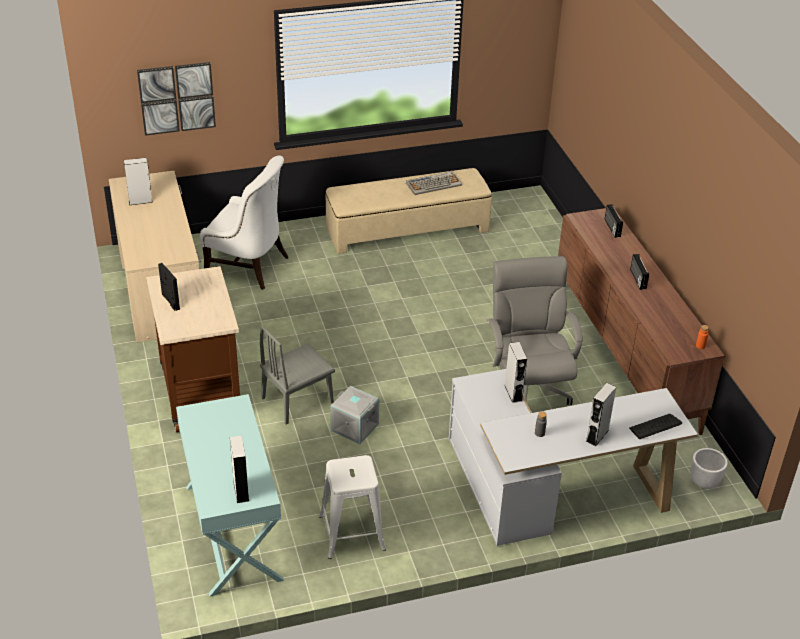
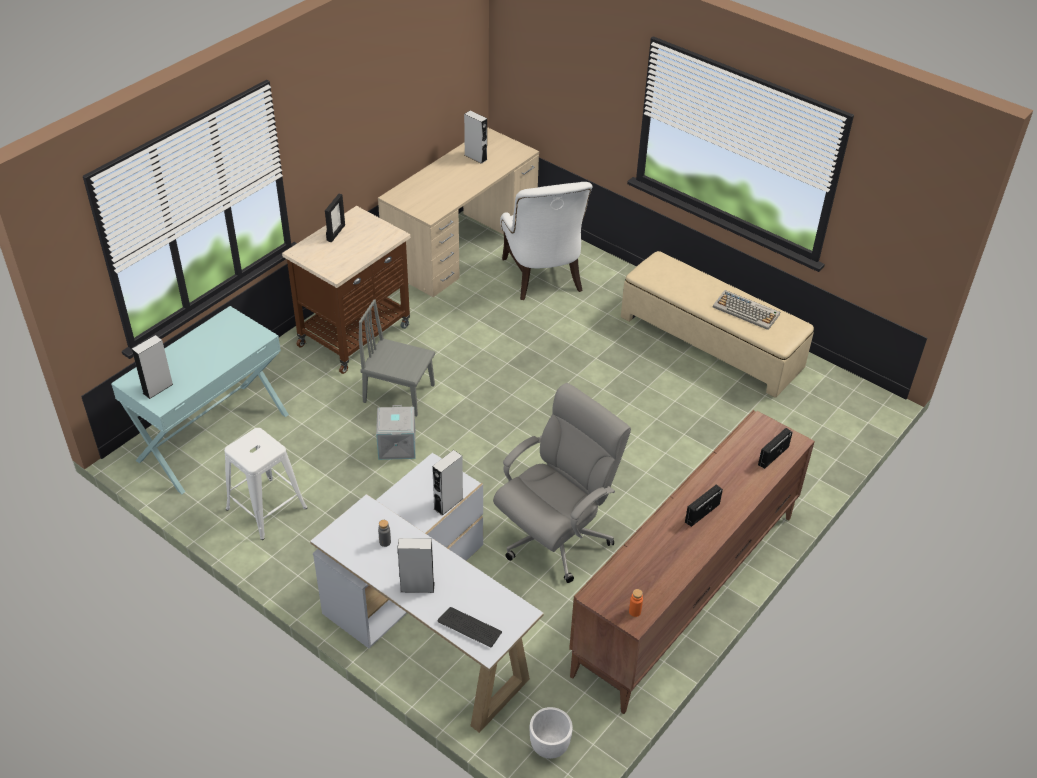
camera: 55 degrees right, 5 degrees up
(177, 98) = (554, 81): picture -> none

